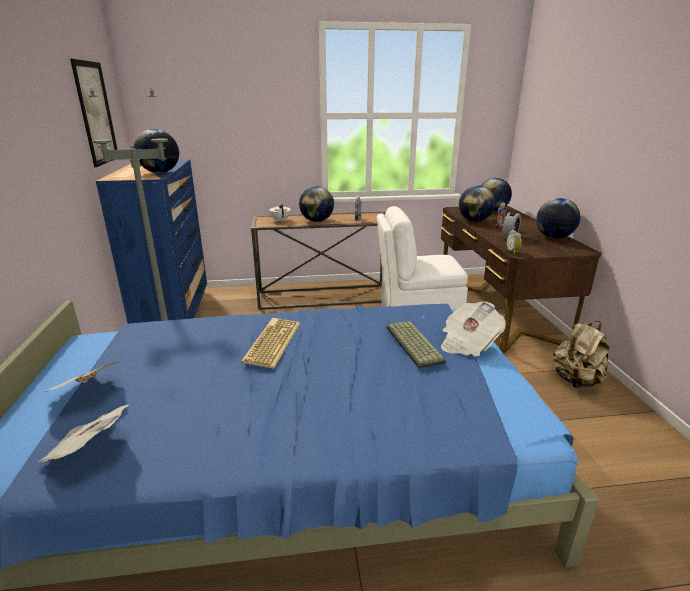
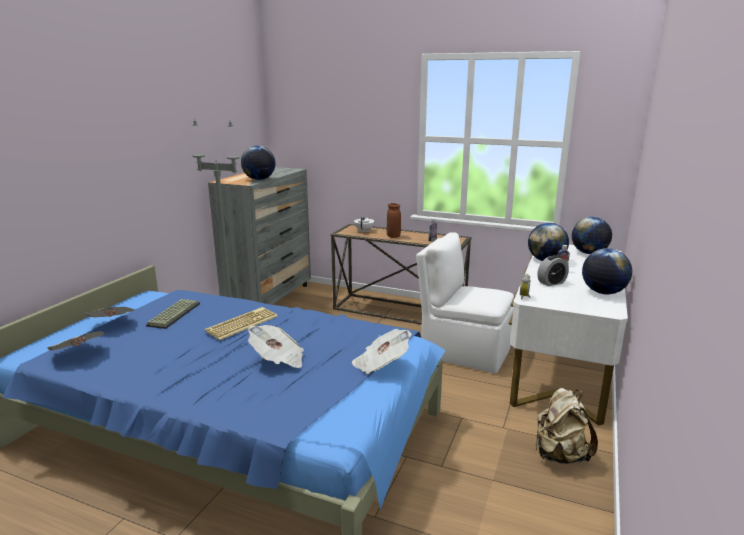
camera: 30 degrees right, 5 degrees down
(96, 113) = (226, 131): picture -> none
(174, 313) = (269, 297): blue dresser -> grey dresser
(317, 221) = (393, 236): globe -> brown vase
(372, 369) = (278, 359): none -> newspaper
(412, 344) = (333, 352): keyboard -> keyboard (173, 314)
(496, 309) = (562, 365): brown desk -> white desk

